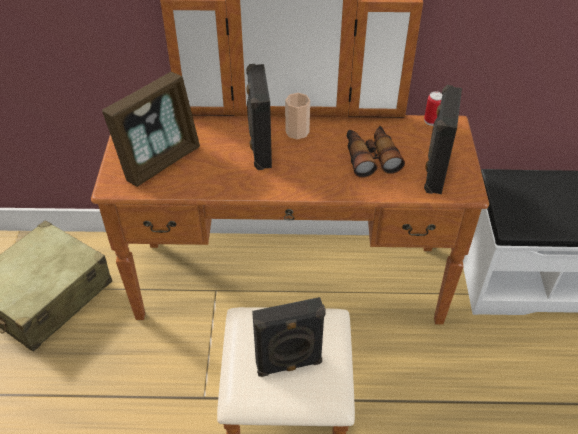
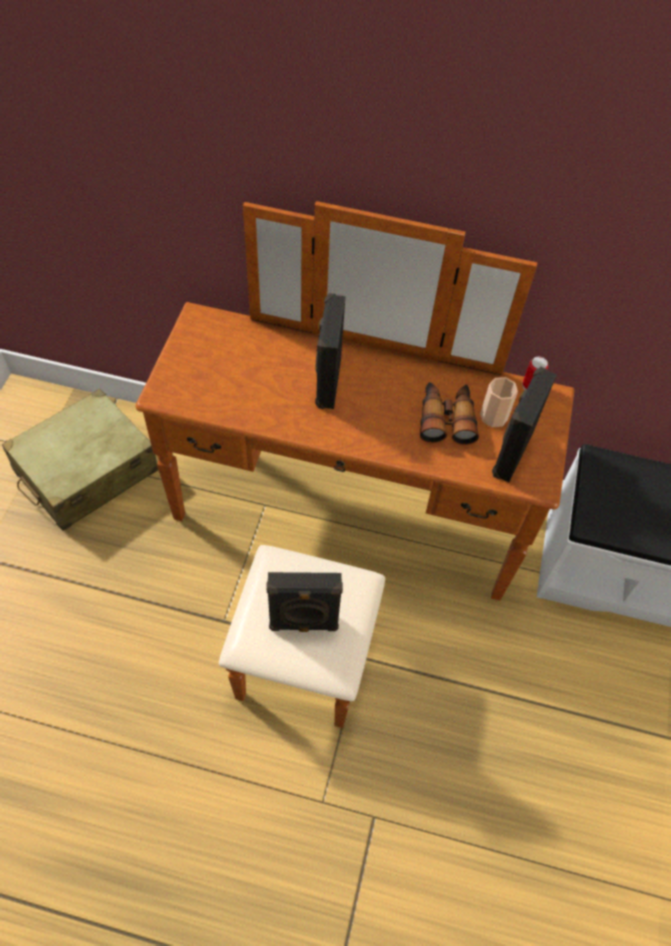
camera: 10 degrees right, 10 degrees up
(160, 161) = (217, 374): picture frame -> none
(297, 131) = (375, 368): cup -> cup (493, 416)

